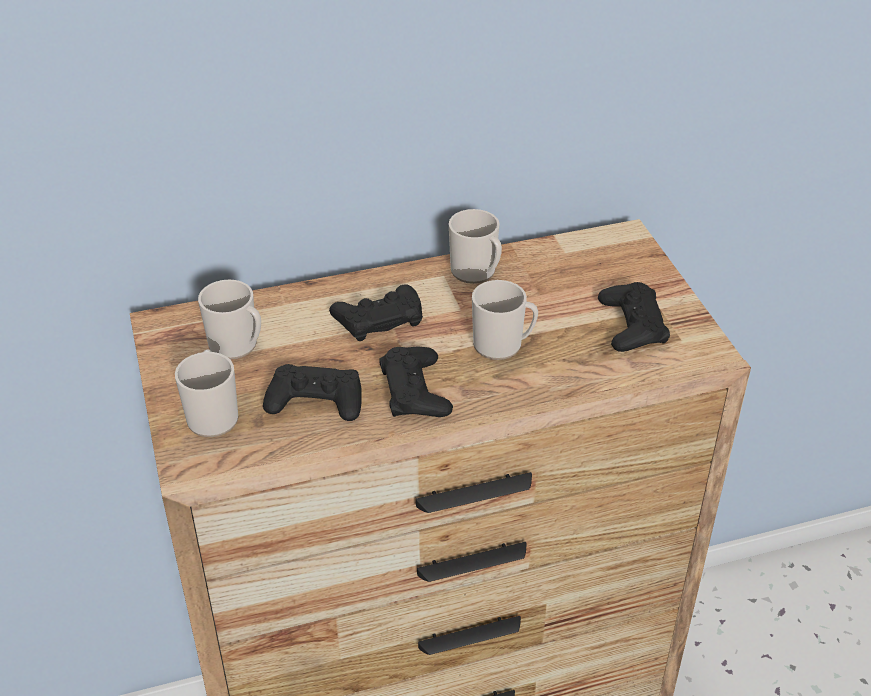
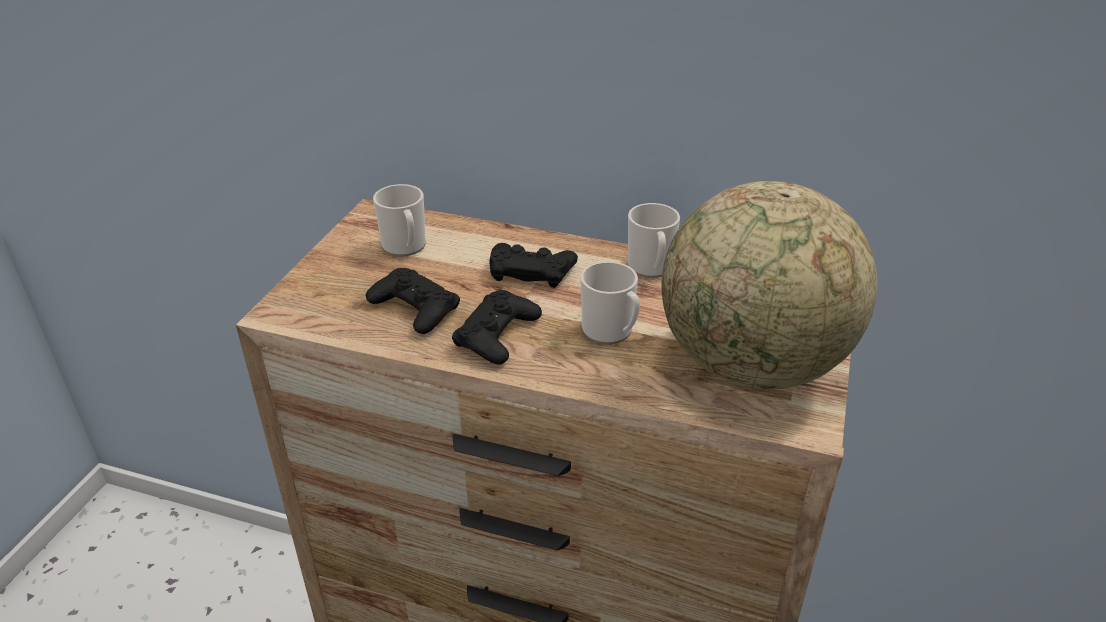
camera: 35 degrees right, 5 degrees down
(213, 415) = (333, 286): mug -> none
(632, 325) = (752, 366): black game controller -> globe

